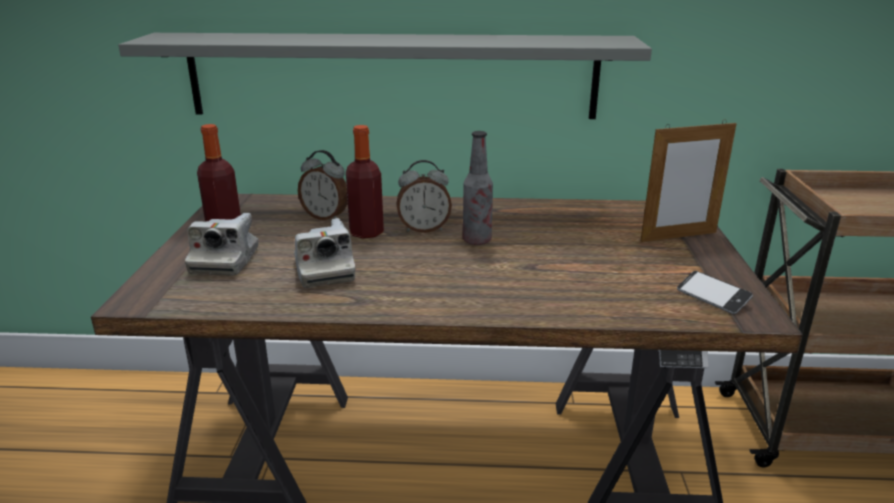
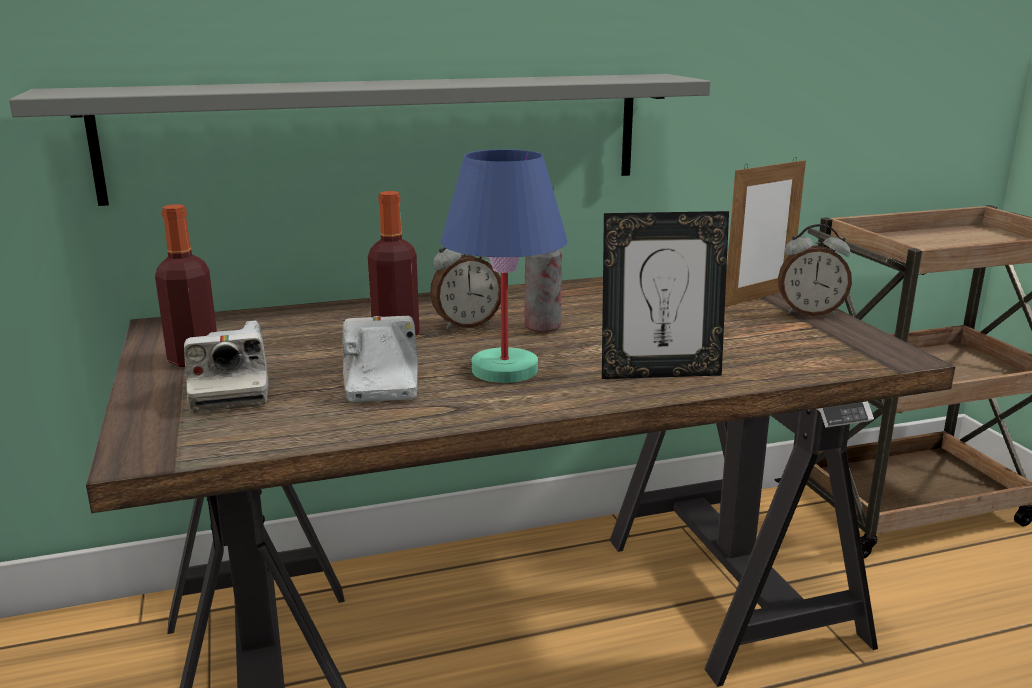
camera: 20 degrees left, 5 degrees down
(324, 270) = (381, 383): camera -> camera turned 150 degrees counterclockwise
(326, 217) = (323, 327): alarm clock -> alarm clock (809, 313)
(417, 273) = (503, 369): none -> blue table lamp
(531, 296) = (659, 373): none -> picture frame
(712, 297) = (844, 347): phone -> none

